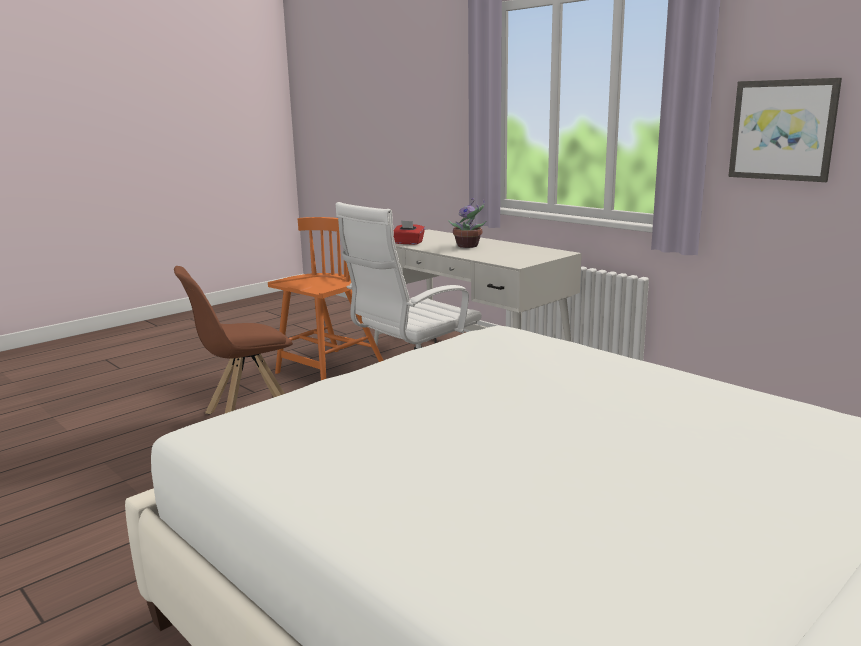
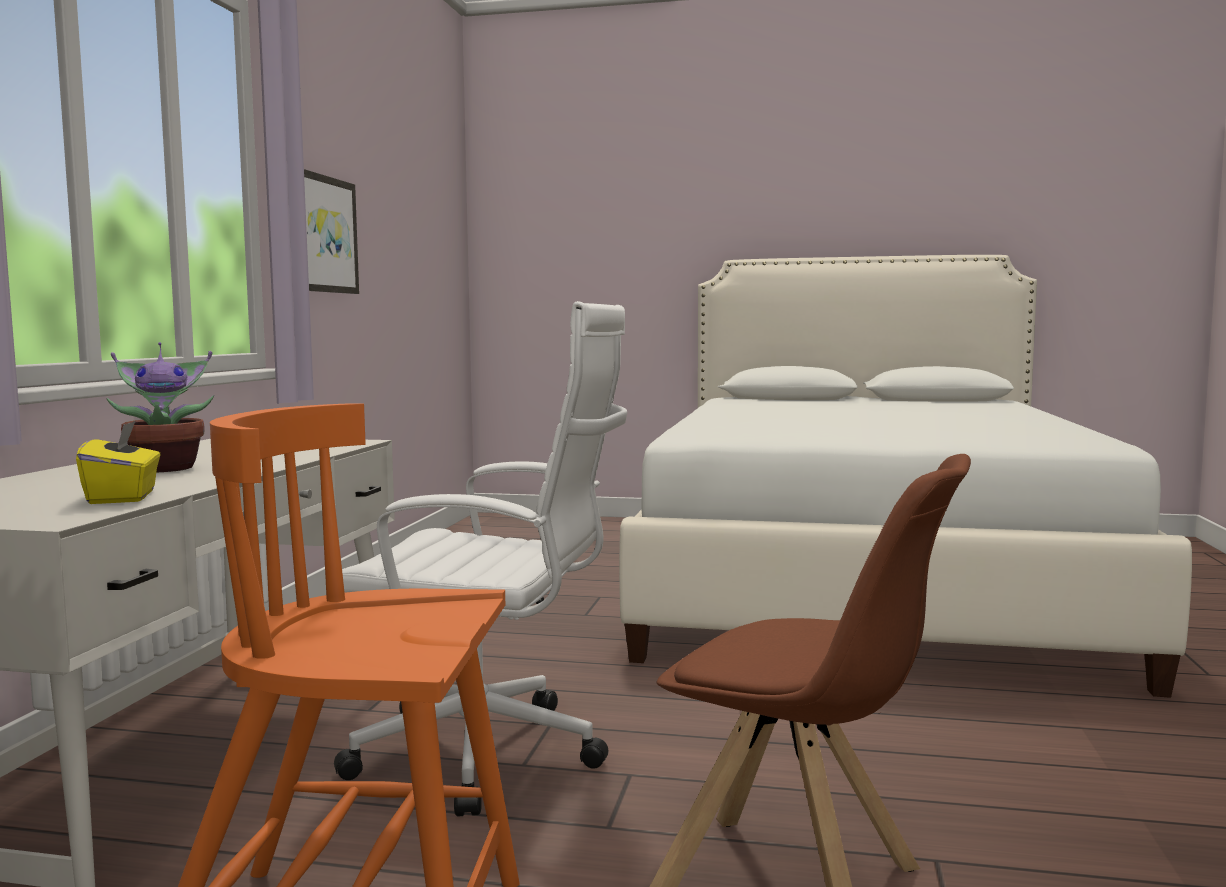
camera: 125 degrees left, 10 degrees down
(408, 243) = (123, 497): red tissue box -> yellow tissue box

